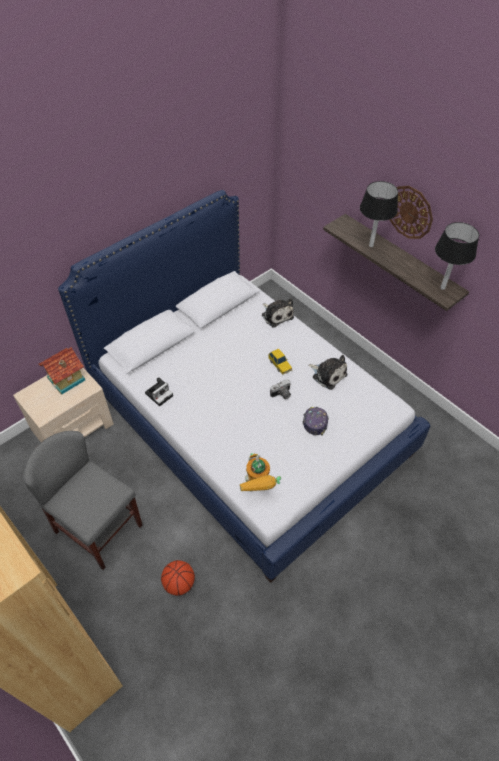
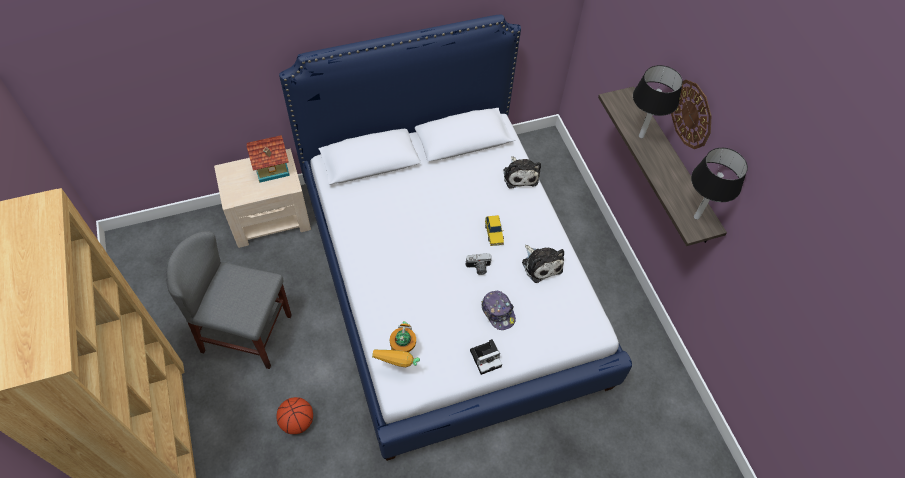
camera: 20 degrees right, 5 degrees up
(99, 528) = (247, 333): grey chair -> grey chair turned 45 degrees counterclockwise
(159, 394) = (352, 219): camera -> camera (486, 357)
(315, 422) = (498, 312): cap -> cap turned 120 degrees clockwise

